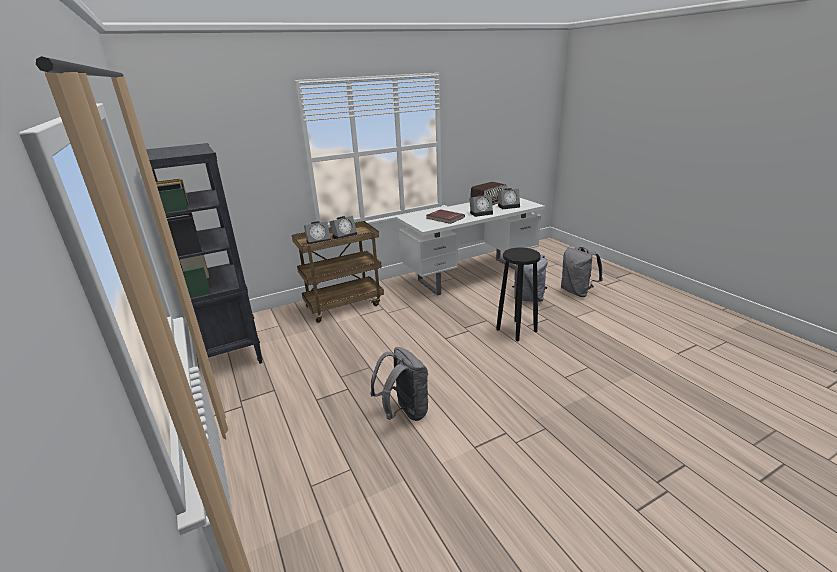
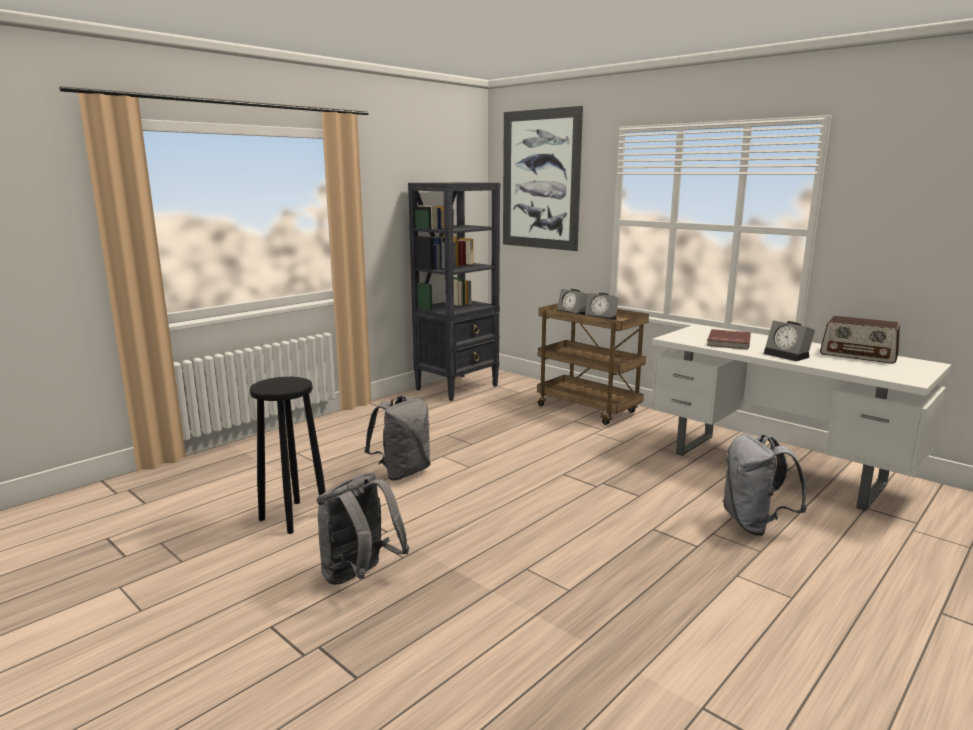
camera: 70 degrees right, 10 degrees down
(216, 134) = (540, 180): none -> picture
(509, 206) = (864, 367): alarm clock -> none
(517, 330) = (630, 521): black stool -> black stool (293, 517)
(577, 292) = (851, 575): grey backpack -> grey backpack (360, 576)

